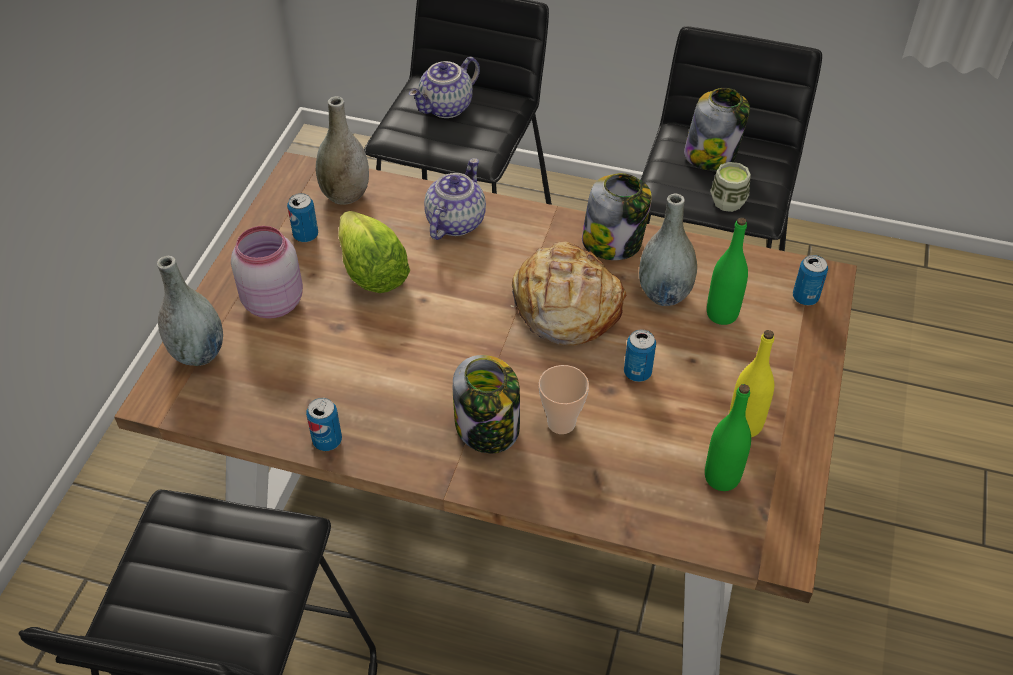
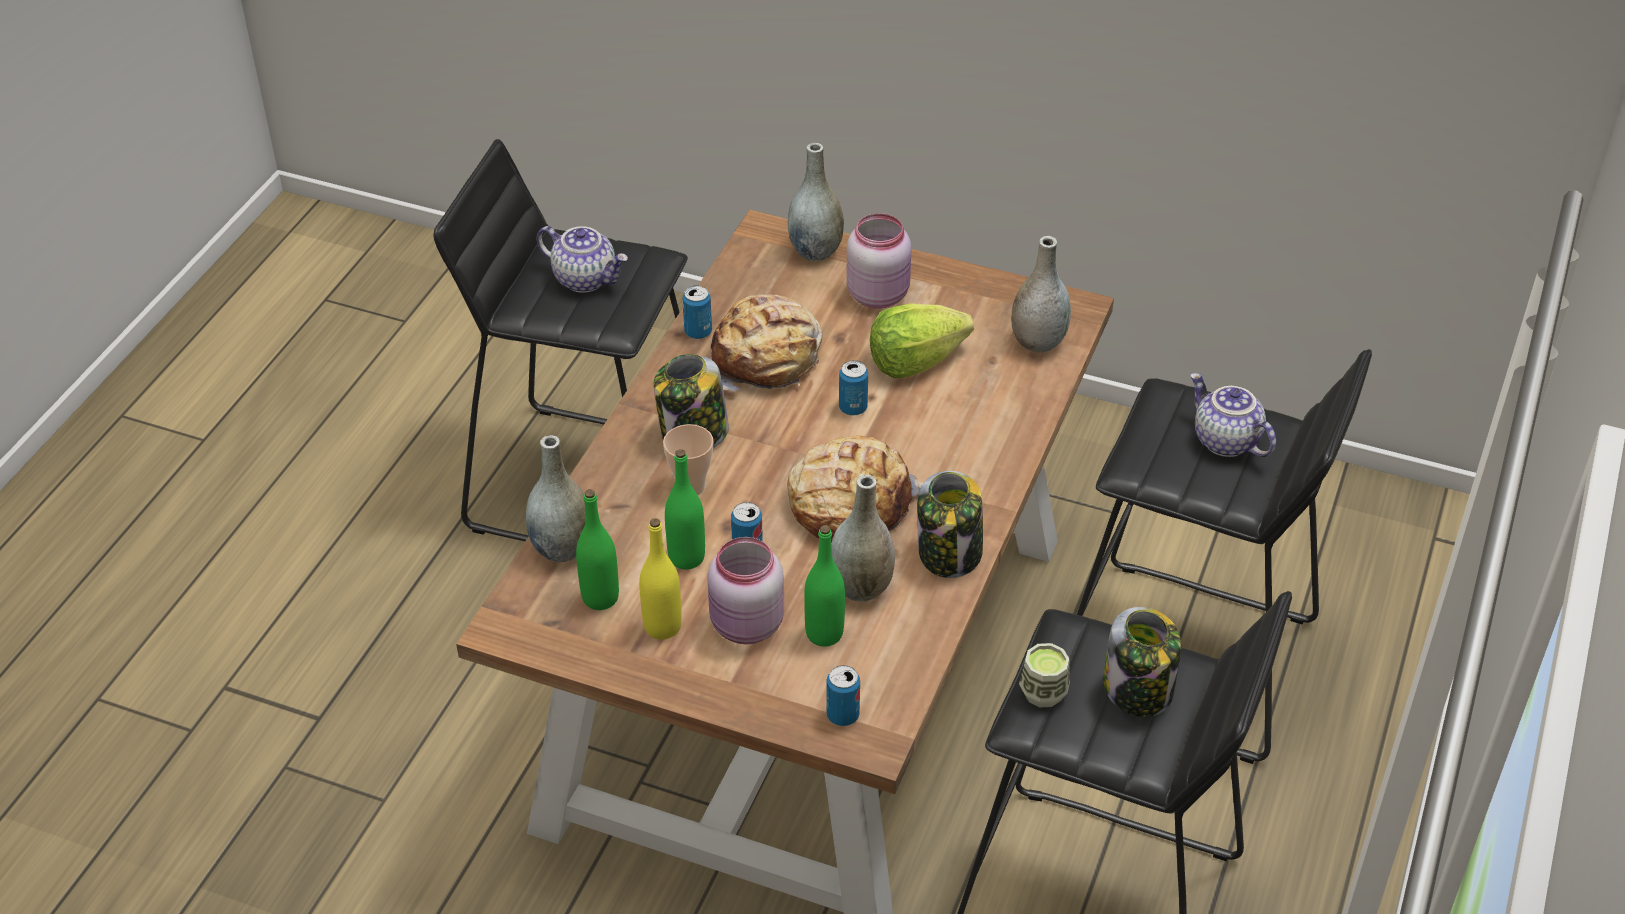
camera: 95 degrees right, 5 degrees down
(306, 235) = (974, 314): can -> can (853, 408)
(370, 380) = (767, 359): none -> bread
(455, 221) = (991, 425): teapot -> teapot (586, 279)
(655, 416) = (686, 557): none -> green bottle
(664, 519) = (562, 549): none -> grey vase
(728, 366) = (746, 626): none -> pink jar

